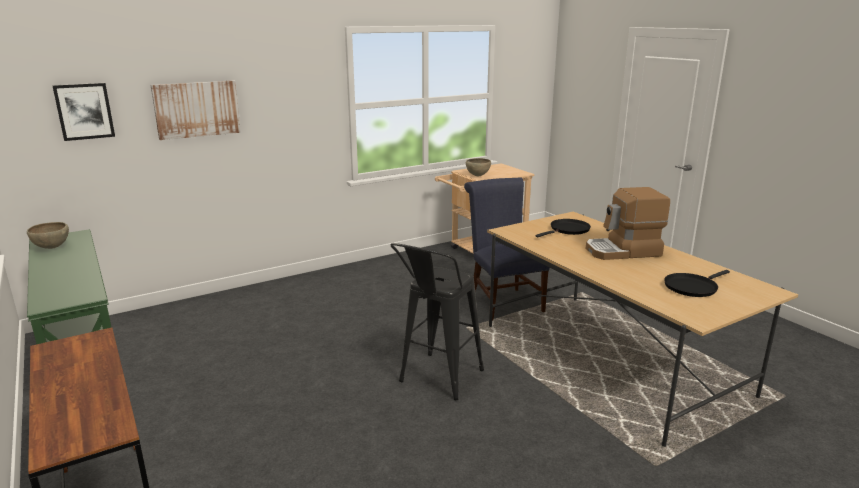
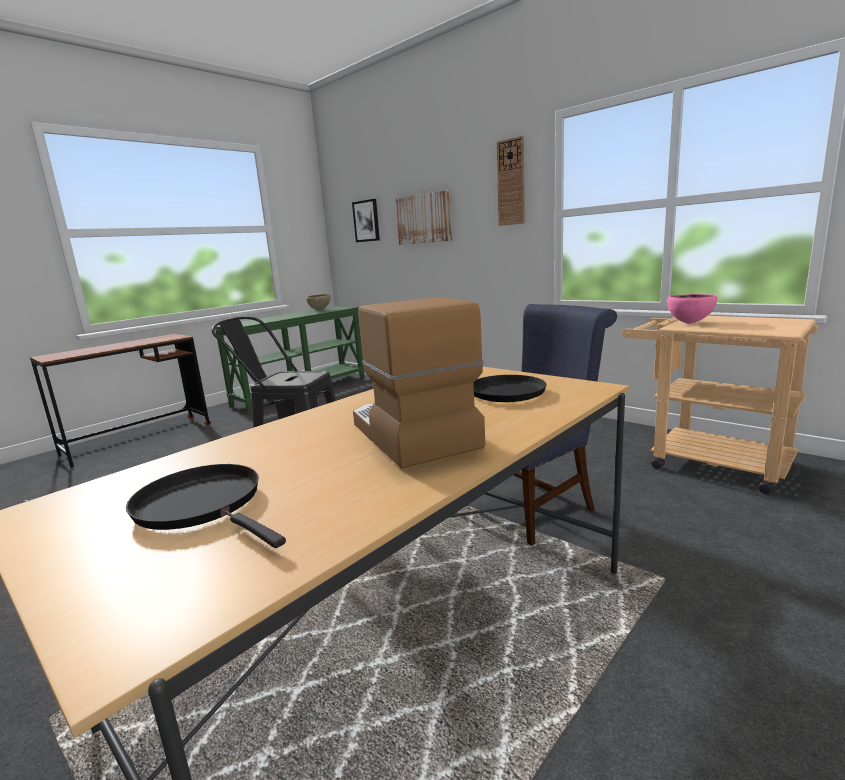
camera: 75 degrees right, 5 degrees down
(307, 79) = (511, 182): none -> wall clock
(478, 176) = (690, 323): brown bowl -> pink bowl

